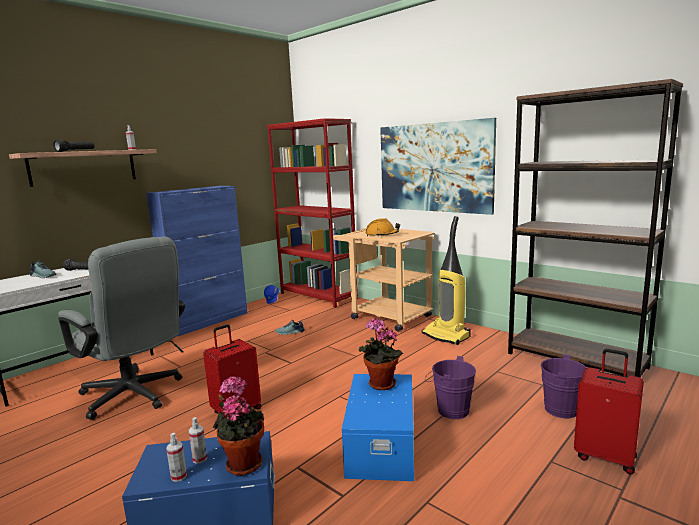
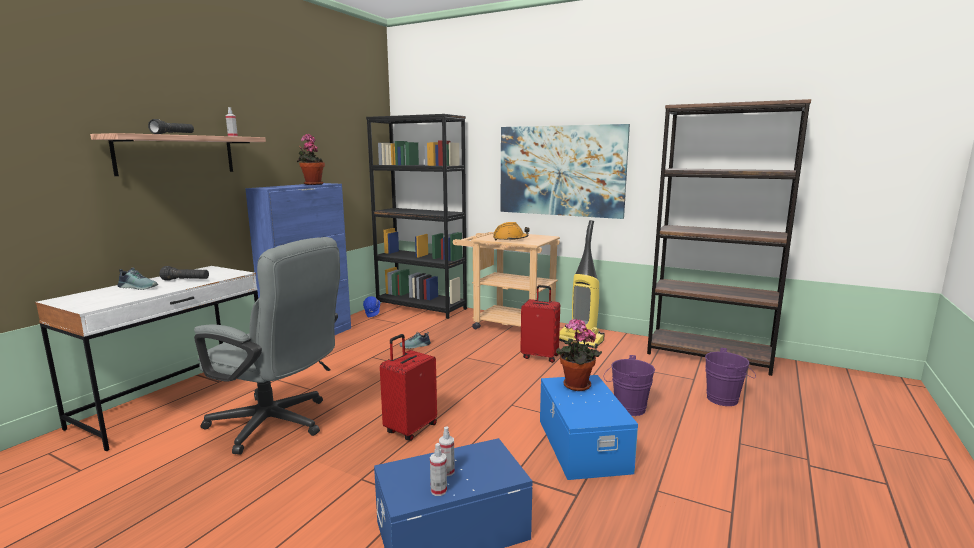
camera: 15 degrees left, 0 degrees up
(242, 463) = (496, 470): potted plant -> potted plant (312, 184)
(318, 296) = (421, 307): red bookcase -> black bookcase
(605, 456) = (780, 434): red suitcase -> red suitcase (540, 356)

